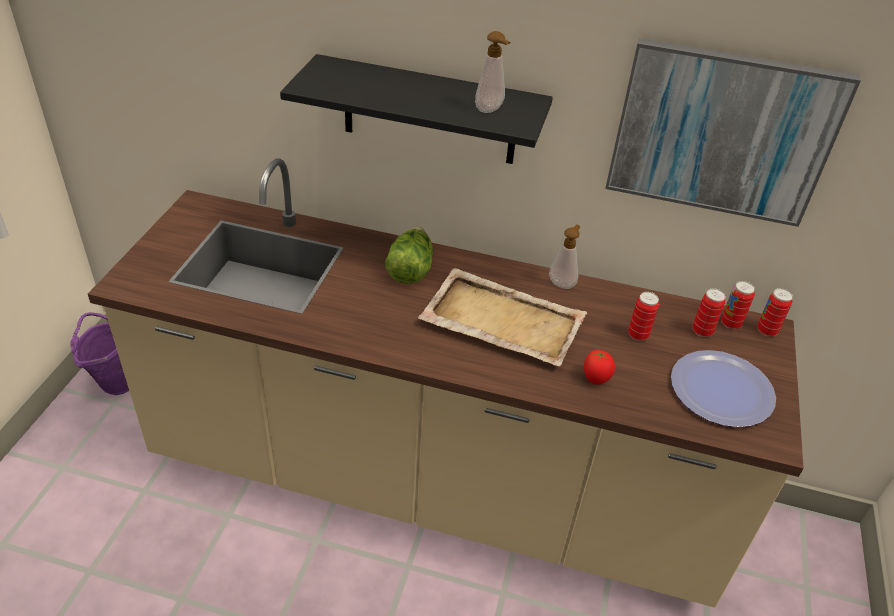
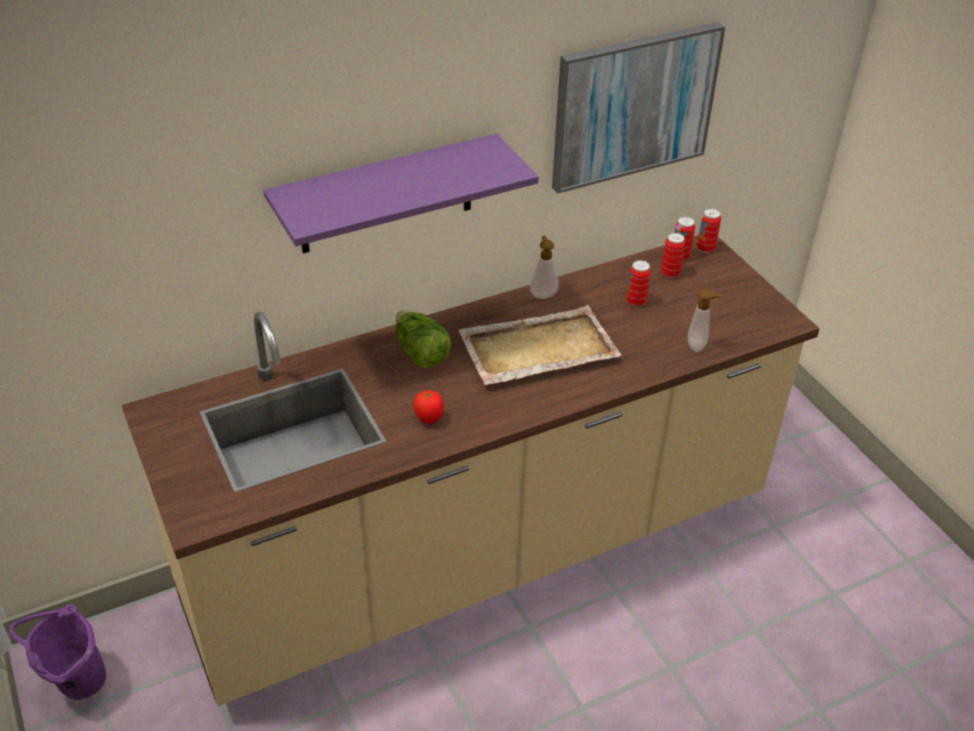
camera: 40 degrees left, 0 degrees up
(429, 111) = (386, 195): black shelf -> purple shelf
(490, 110) = (475, 168): soap dispenser -> soap dispenser (698, 346)
(595, 379) = (648, 351): tomato -> tomato (429, 419)
(721, 390) = (725, 307): plate -> none

